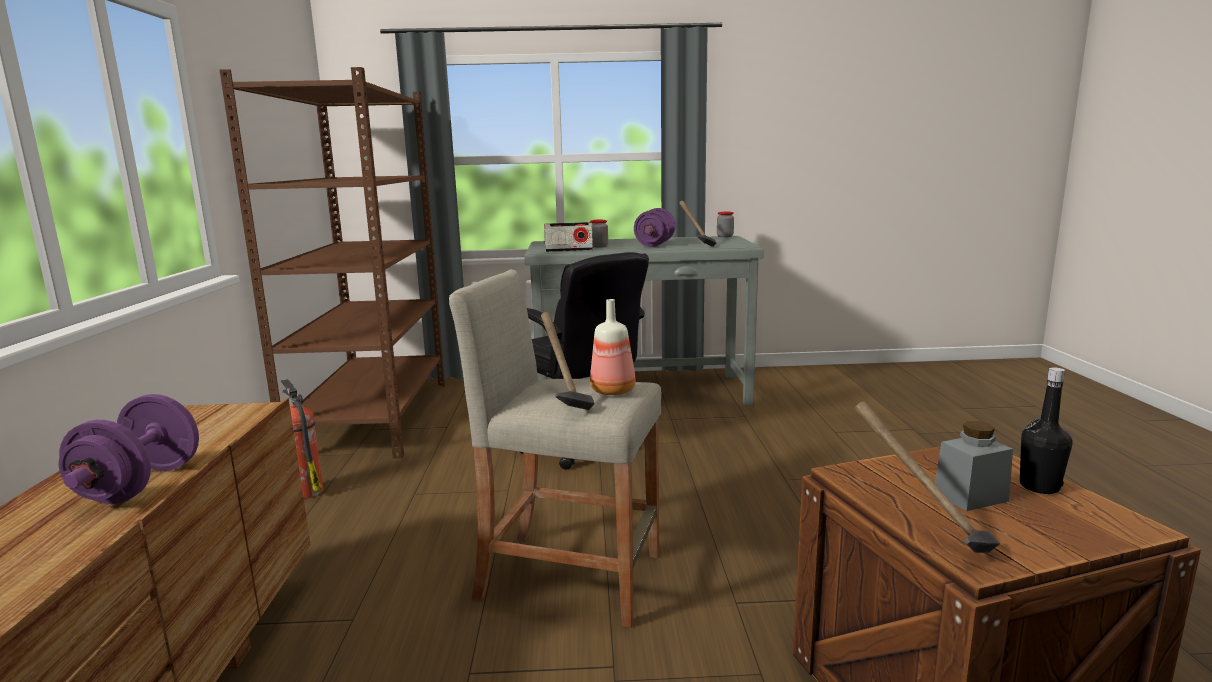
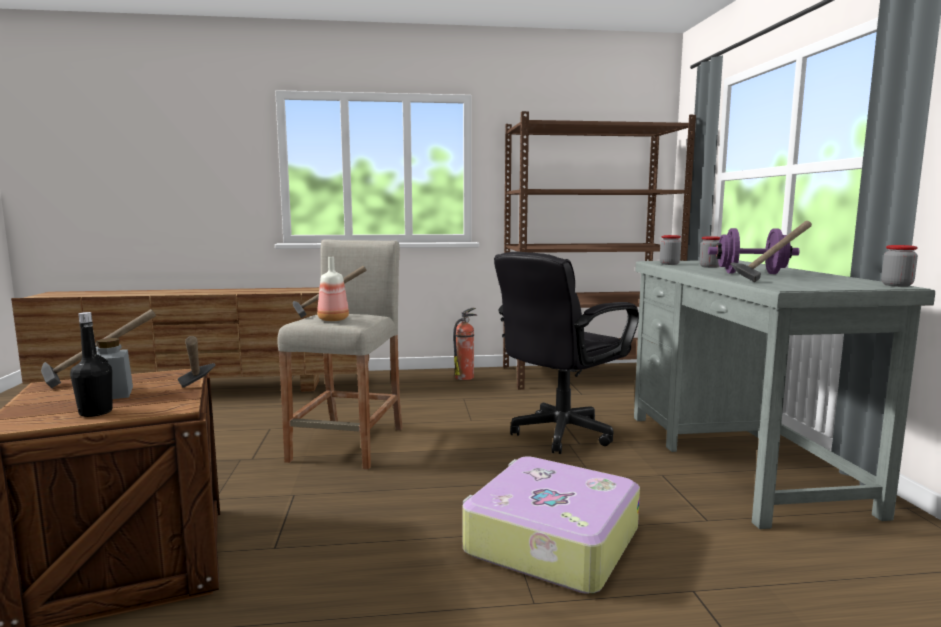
camera: 85 degrees right, 5 degrees down
(141, 484) = (273, 292): purple dumbbell -> none
(569, 250) = (669, 264): radio -> jar
(793, 465) = (550, 541): none -> suitcase
(938, 447) = (198, 397): none -> hammer

